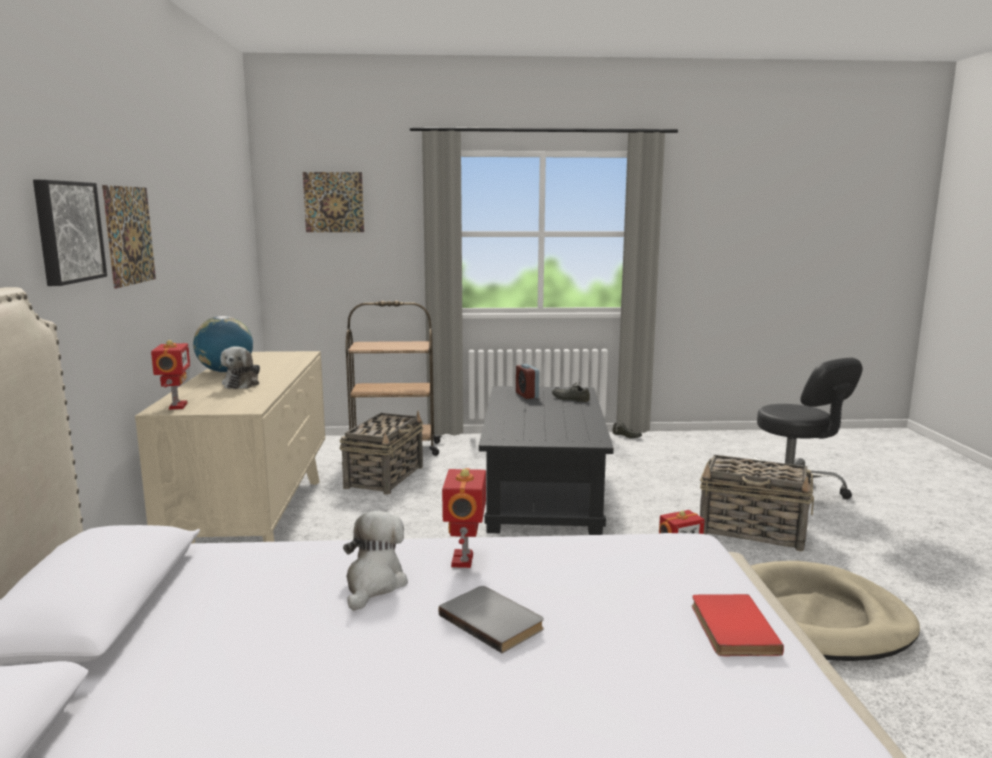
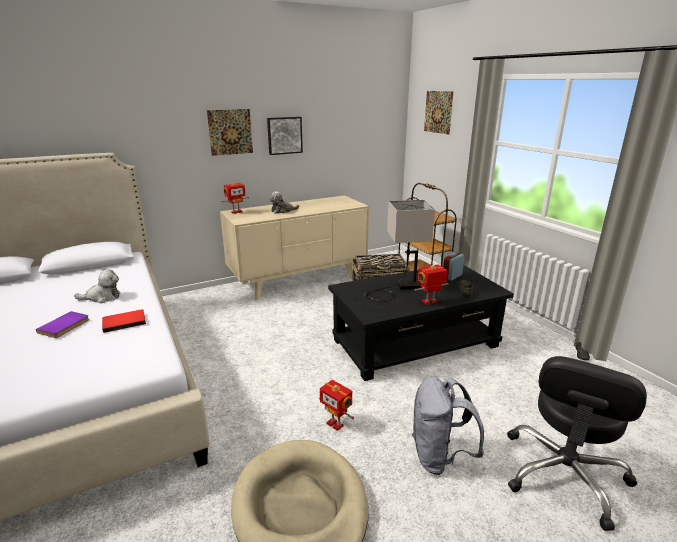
camera: 65 degrees right, 10 degrees up
(66, 231) = (173, 131): picture -> picture (284, 135)
(225, 371) = (302, 203): globe -> none
(464, 560) = (126, 309): toy robot -> toy robot (429, 302)
(493, 620) = (65, 326): grey book -> purple book
(534, 420) = (396, 289): none -> table lamp
(730, 628) = (45, 384): red book -> red book (124, 322)
(753, 531) = (439, 457): basket -> grey backpack

